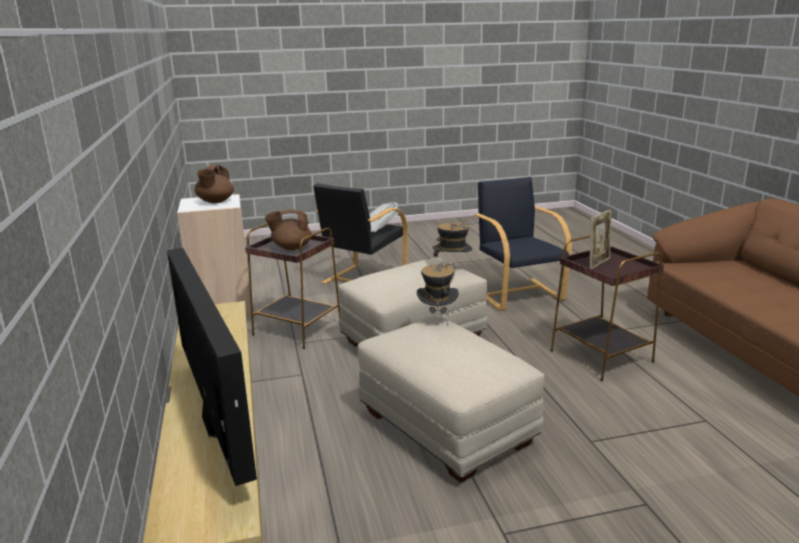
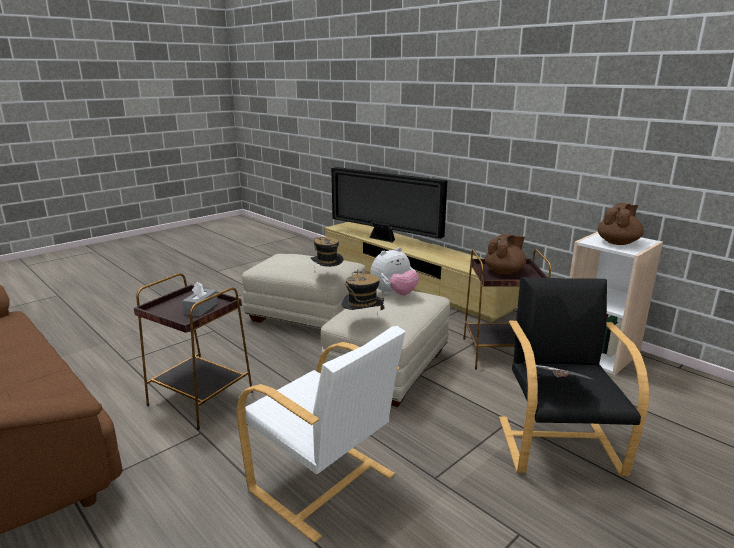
camera: 150 degrees right, 0 degrees up
(215, 201) = (618, 243): brown teapot -> brown teapot turned 60 degrees clockwise
(392, 284) = (394, 294): none -> plush toy
(518, 294) = (323, 484): black armchair -> white armchair
(598, 263) = (201, 308): picture frame -> grey tissue box

